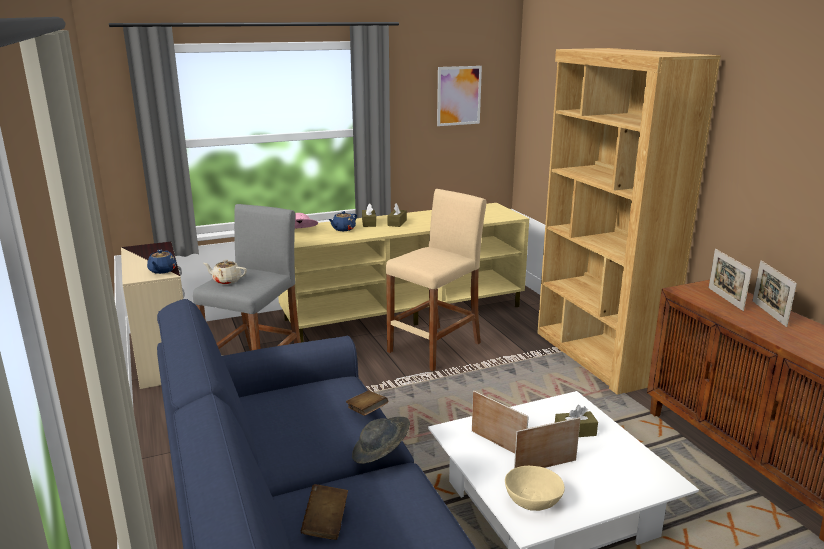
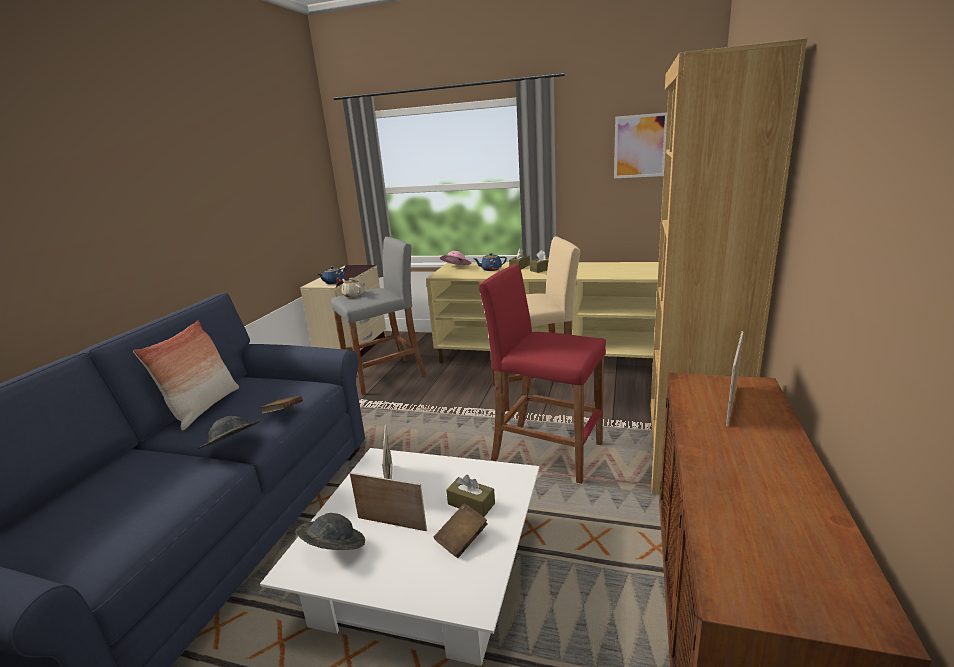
camera: 40 degrees right, 0 degrees up
(261, 438) = (204, 408): none -> pillow
(325, 523) = (117, 481): brown book -> brown book (462, 540)
(512, 392) = (546, 452): none -> red stool
(532, 500) = (333, 548): beige bowl -> grey hat
(769, 313) = (763, 441): picture frame -> none

